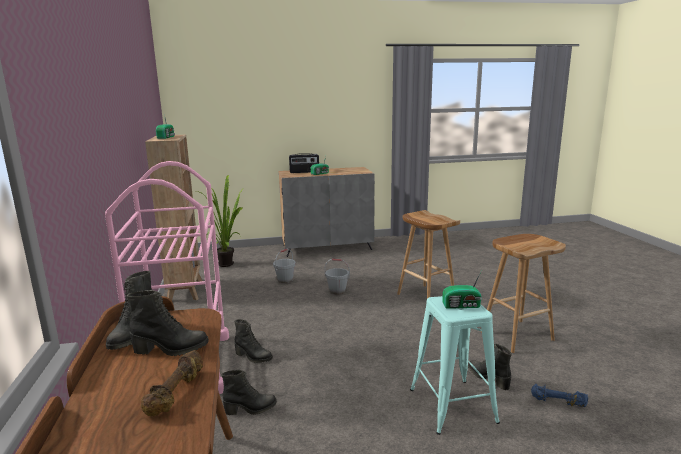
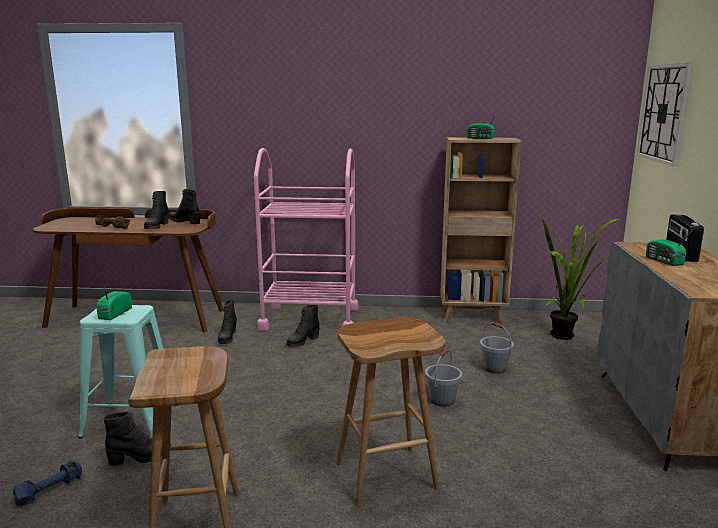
camera: 105 degrees right, 0 degrees up
(208, 107) = (664, 113): none -> wall clock

